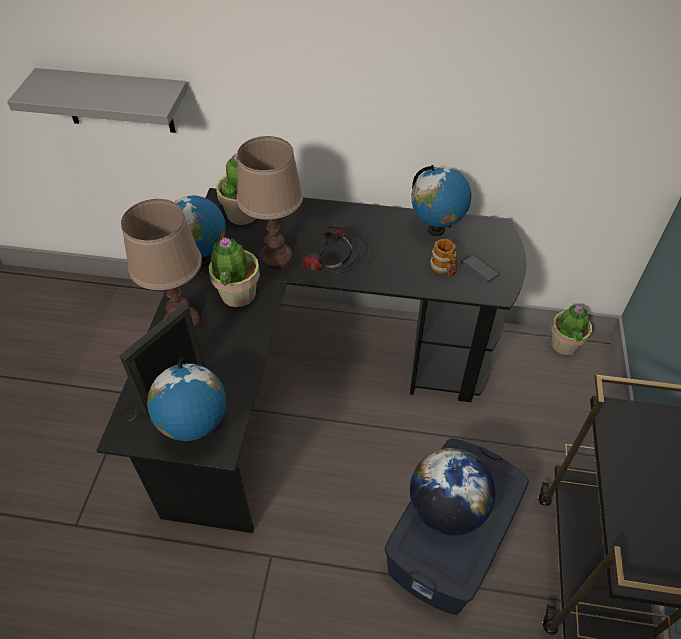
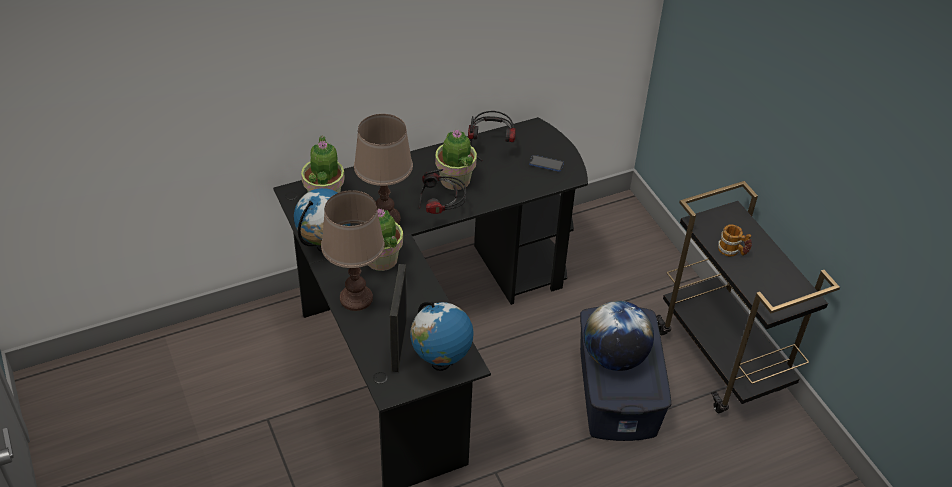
camera: 35 degrees left, 5 degrees down
(117, 101) = (182, 135): grey shelf -> none
(436, 230) = (491, 147): globe -> headphones
(444, 269) = (521, 175): mug -> mug (732, 251)
(564, 345) = (601, 212): potted plant -> potted plant (455, 180)

